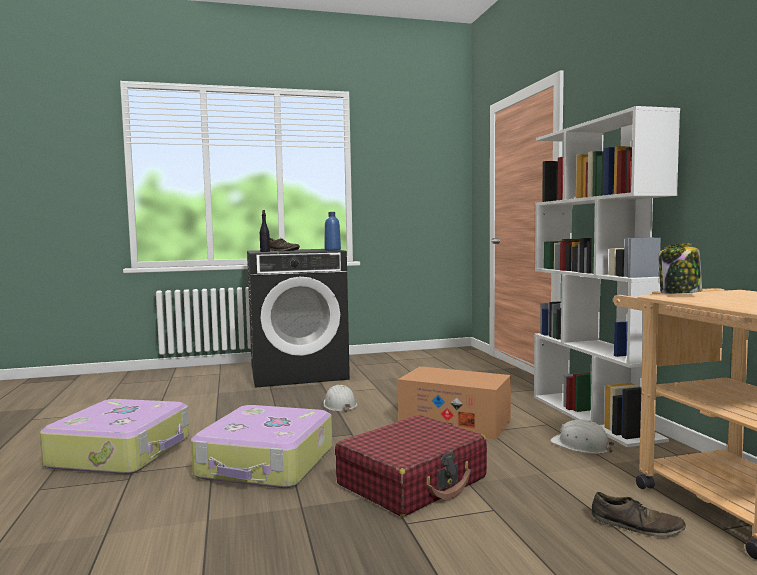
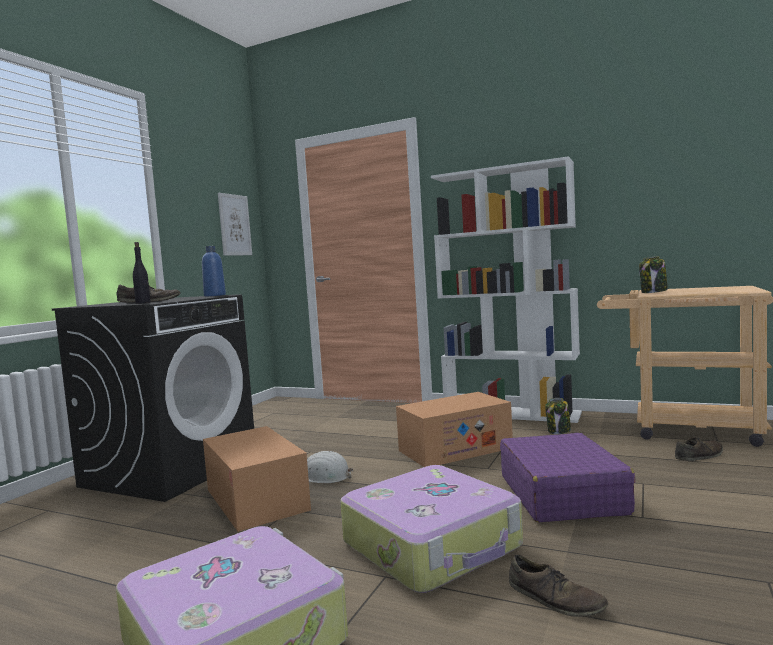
camera: 50 degrees left, 0 degrees up
(221, 518) = (555, 599): none -> brown shoe
(281, 402) = (256, 499): none -> cardboard box
(413, 481) = (562, 494): red suitcase -> purple suitcase
(435, 188) = (234, 225): none -> picture
(581, 445) = (559, 431): white hard hat -> jar

